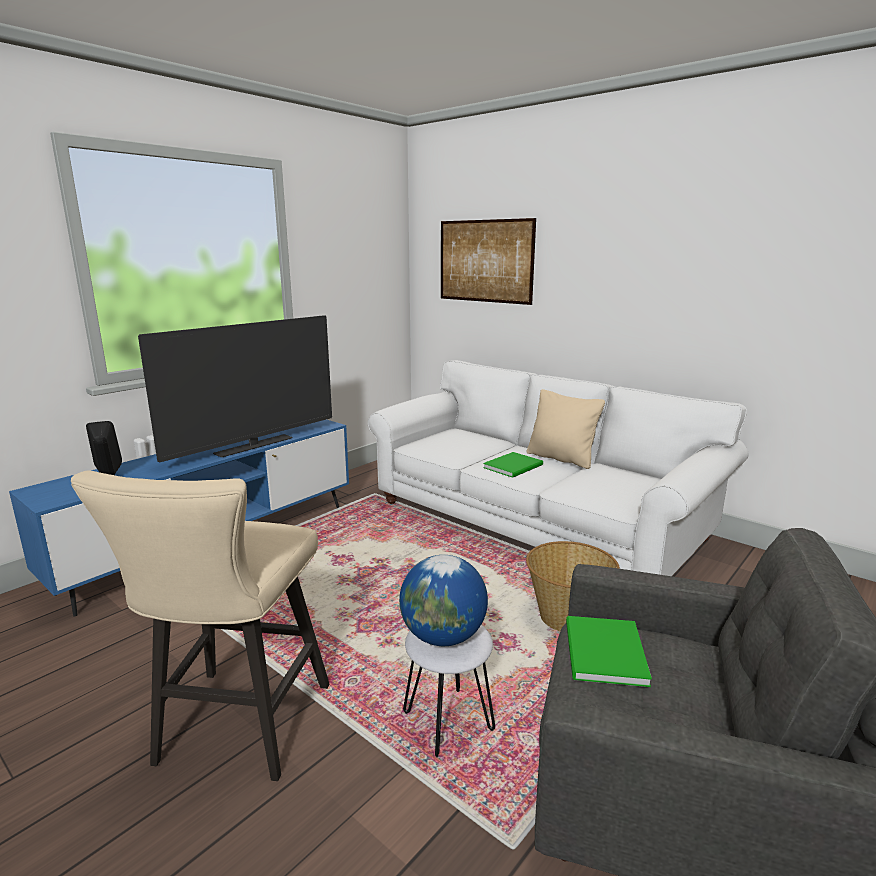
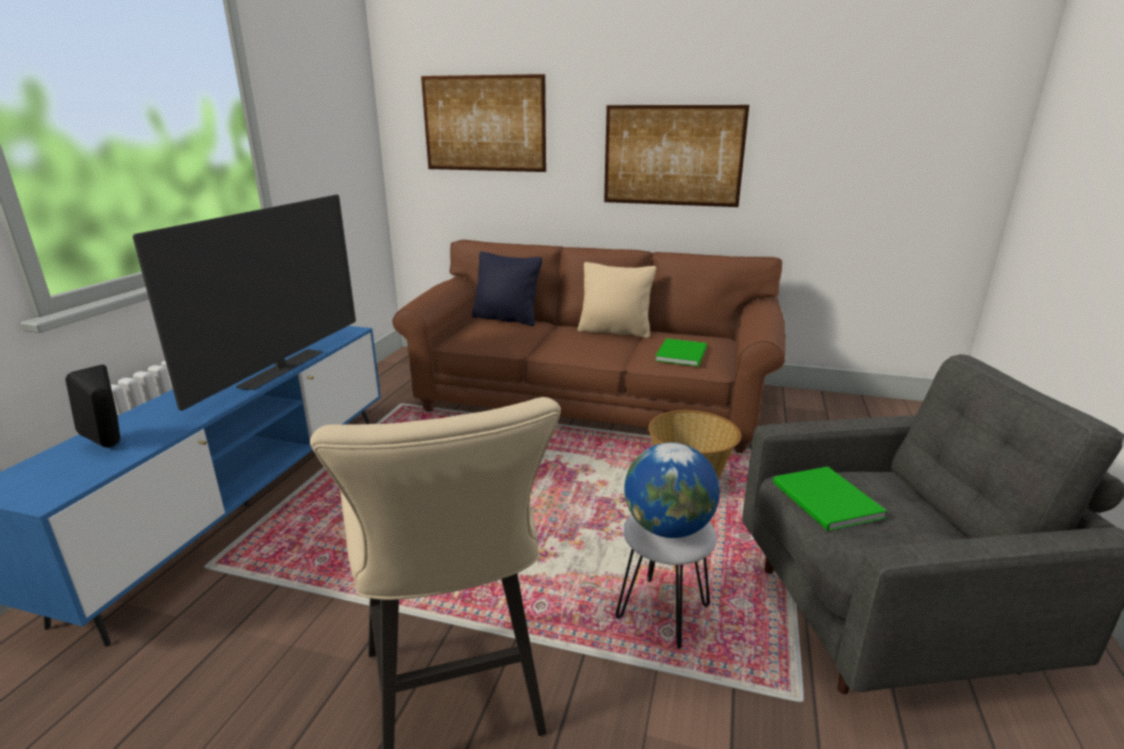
camera: 25 degrees left, 5 degrees up
(473, 434) = (506, 319): none -> black pillow
(515, 466) = (580, 346): green book -> green book (683, 354)
(536, 521) = (591, 400): white sofa -> brown sofa
(646, 294) = (672, 156): none -> picture

